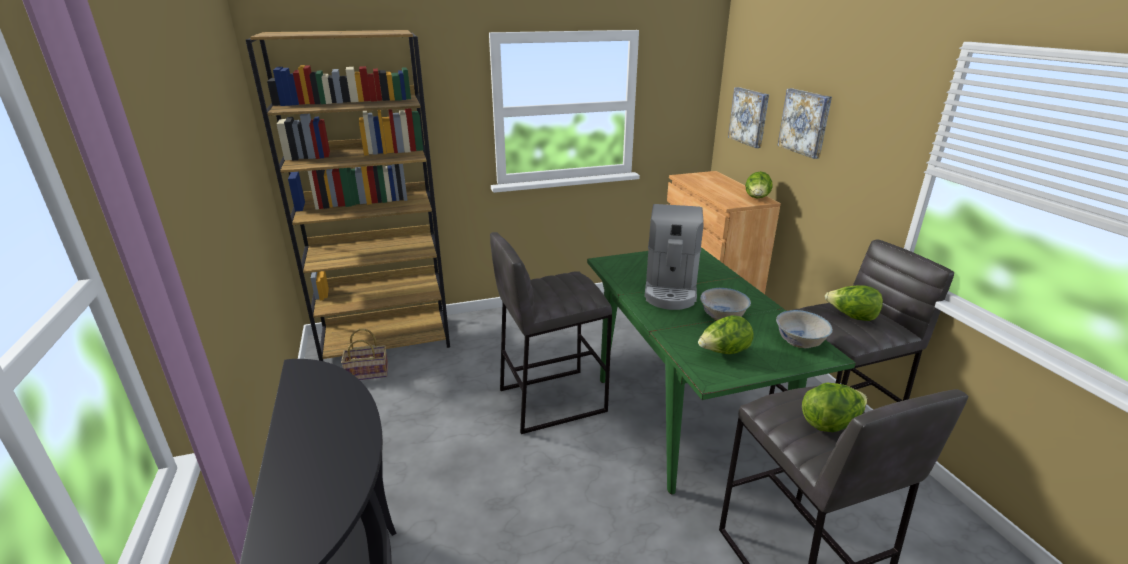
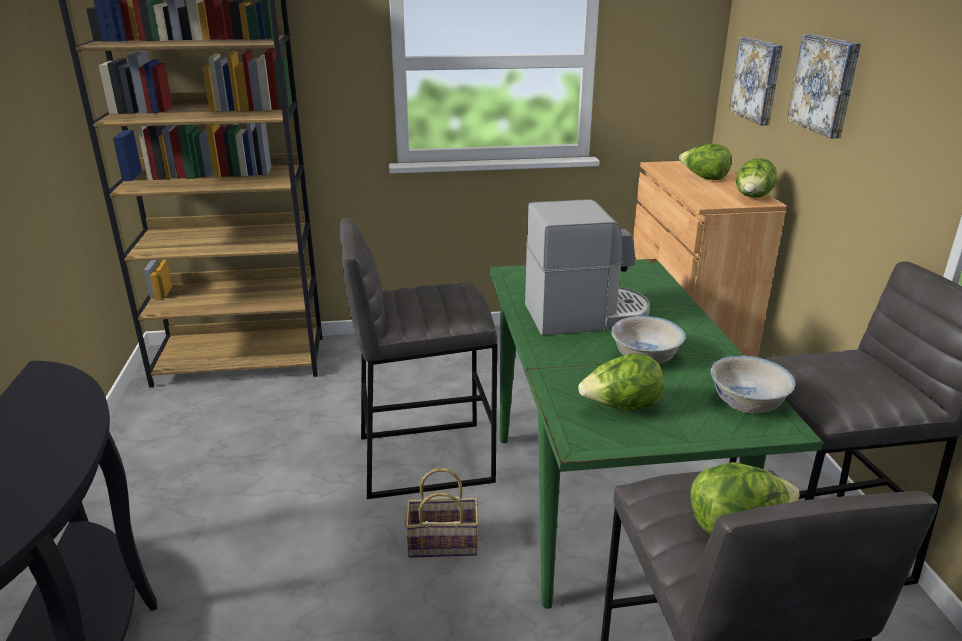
camera: 10 degrees right, 0 degrees up
(368, 372) = (204, 398): basket -> basket (445, 542)
(670, 289) = (586, 315): coffee machine -> coffee machine turned 120 degrees counterclockwise
(851, 317) = (844, 375): lettuce -> lettuce (704, 178)

